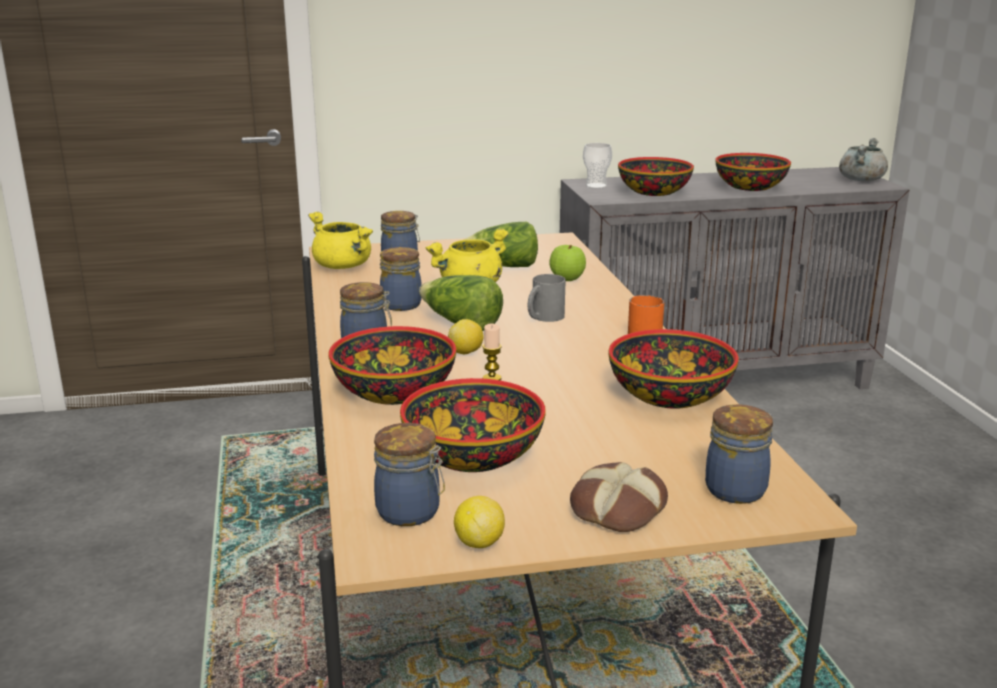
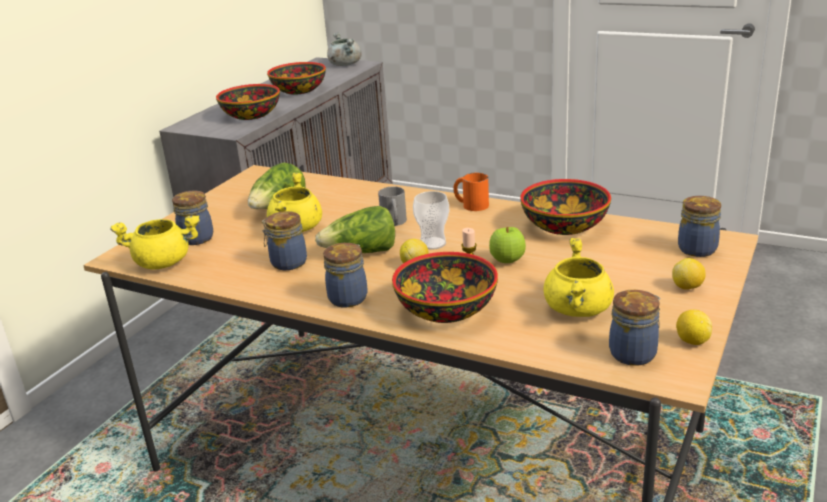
camera: 50 degrees left, 5 degrees up
(473, 456) = (578, 310): bowl -> yellow cooking pot
(567, 279) = (340, 194): apple -> apple (507, 260)
(596, 186) = (200, 125): cup -> cup (433, 243)
(616, 508) = (687, 287): bread -> lemon

